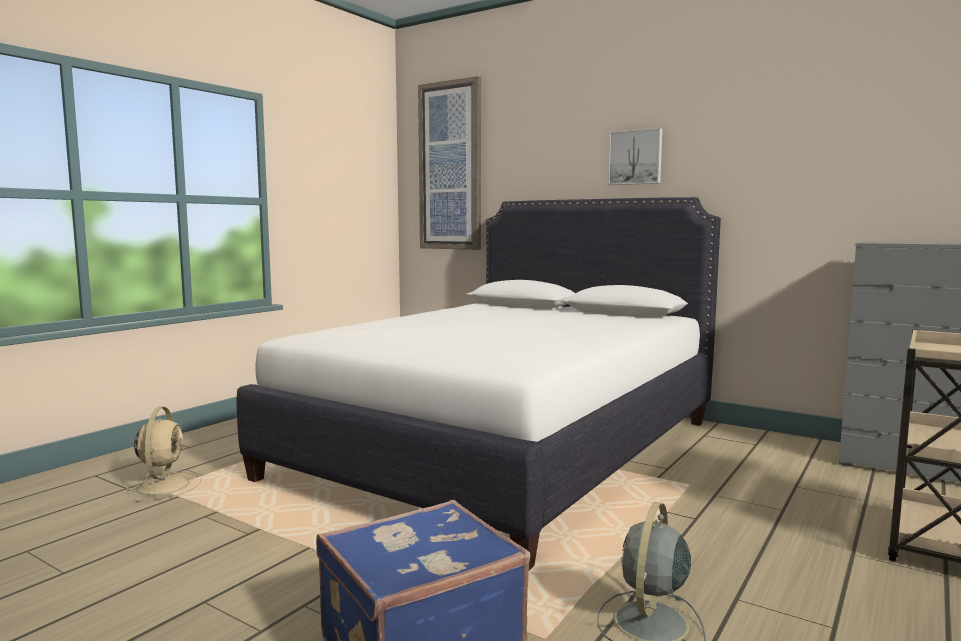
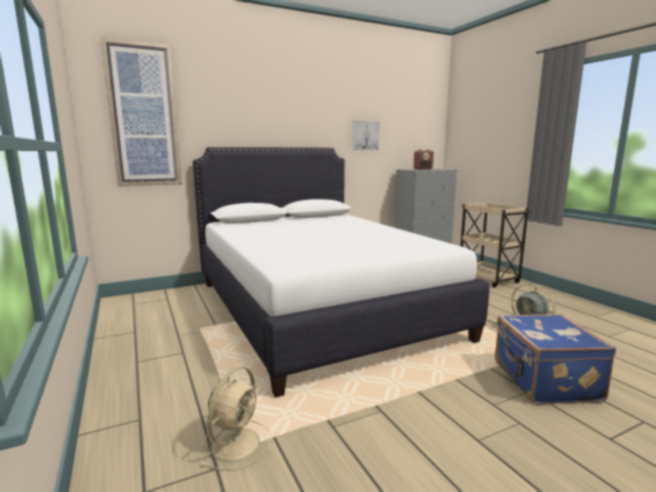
camera: 60 degrees left, 5 degrees up
(164, 485) = (236, 443): beige fan -> beige fan turned 90 degrees clockwise
(635, 157) = (294, 122): picture -> picture (365, 136)
(916, 242) = (423, 169): none -> radio

